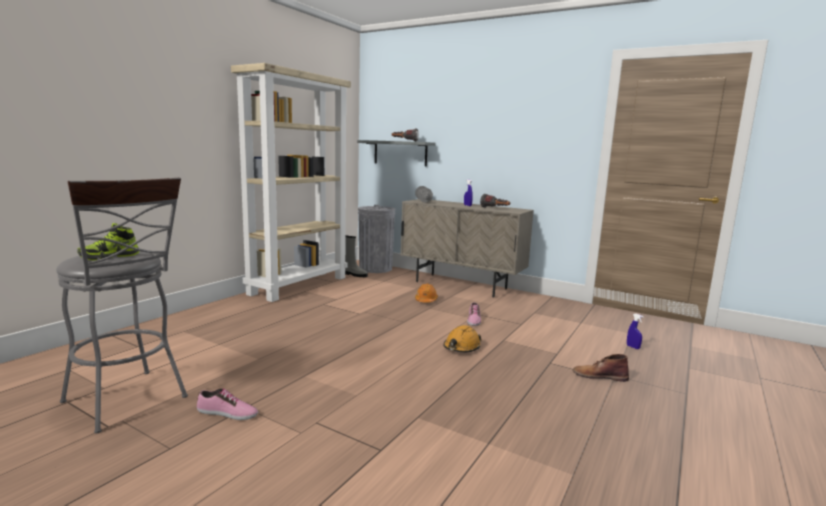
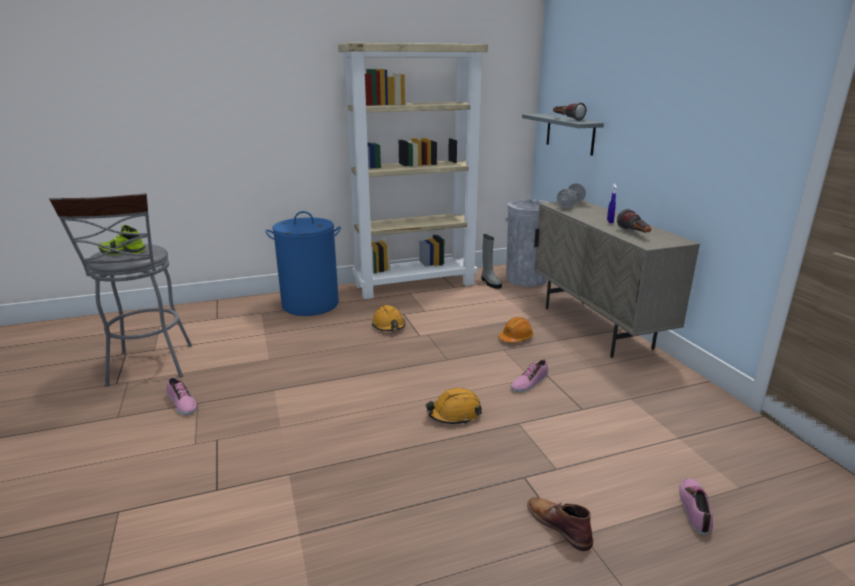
camera: 40 degrees right, 10 degrees up
(226, 315) = (310, 304): none -> blue laundry basket
(325, 313) = (389, 326): none -> orange hard hat
(633, 347) = (695, 508): blue spray bottle -> shoe

